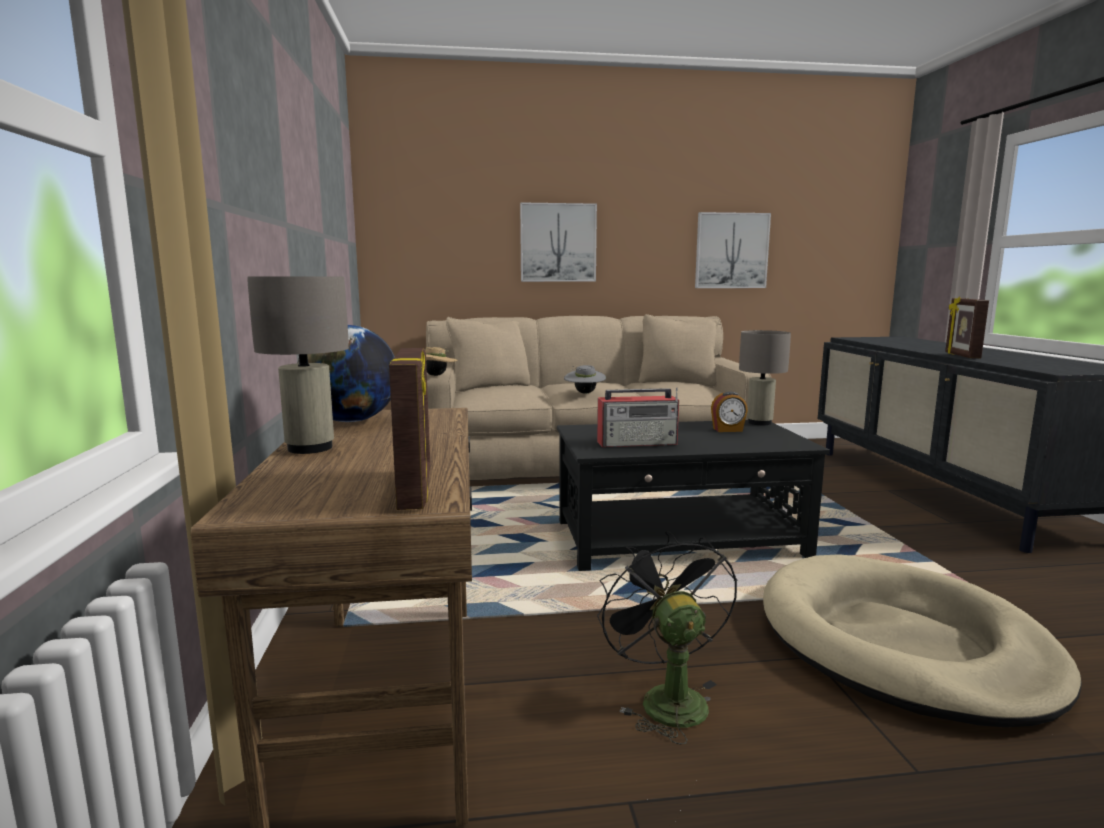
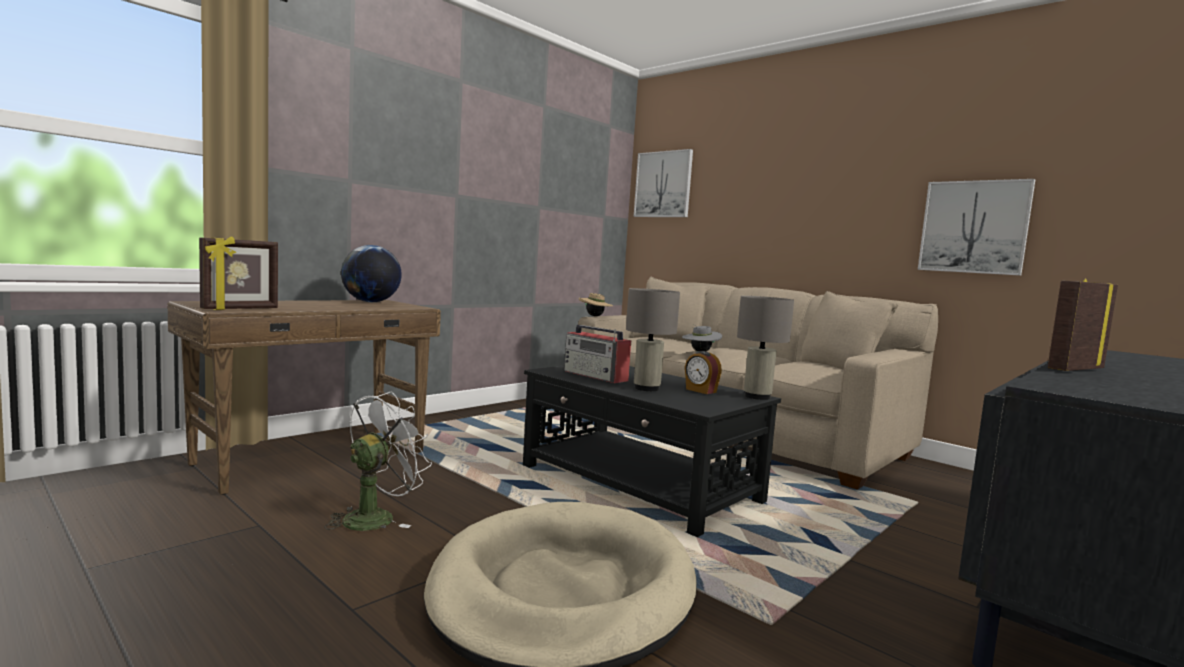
camera: 50 degrees right, 5 degrees down
(310, 448) = (302, 301): grey table lamp -> grey table lamp (646, 388)
(558, 243) = (773, 218): picture -> picture (663, 184)
(665, 698) = (376, 517): black fan -> white fan

